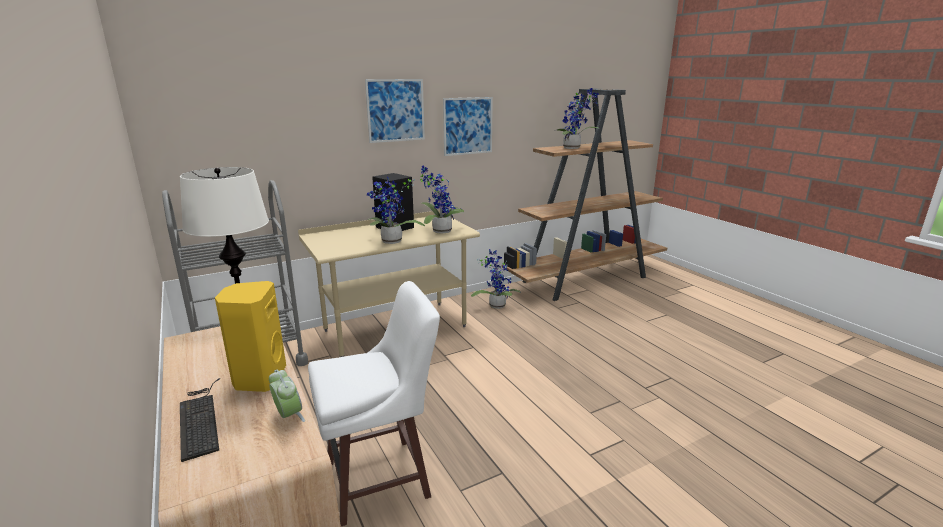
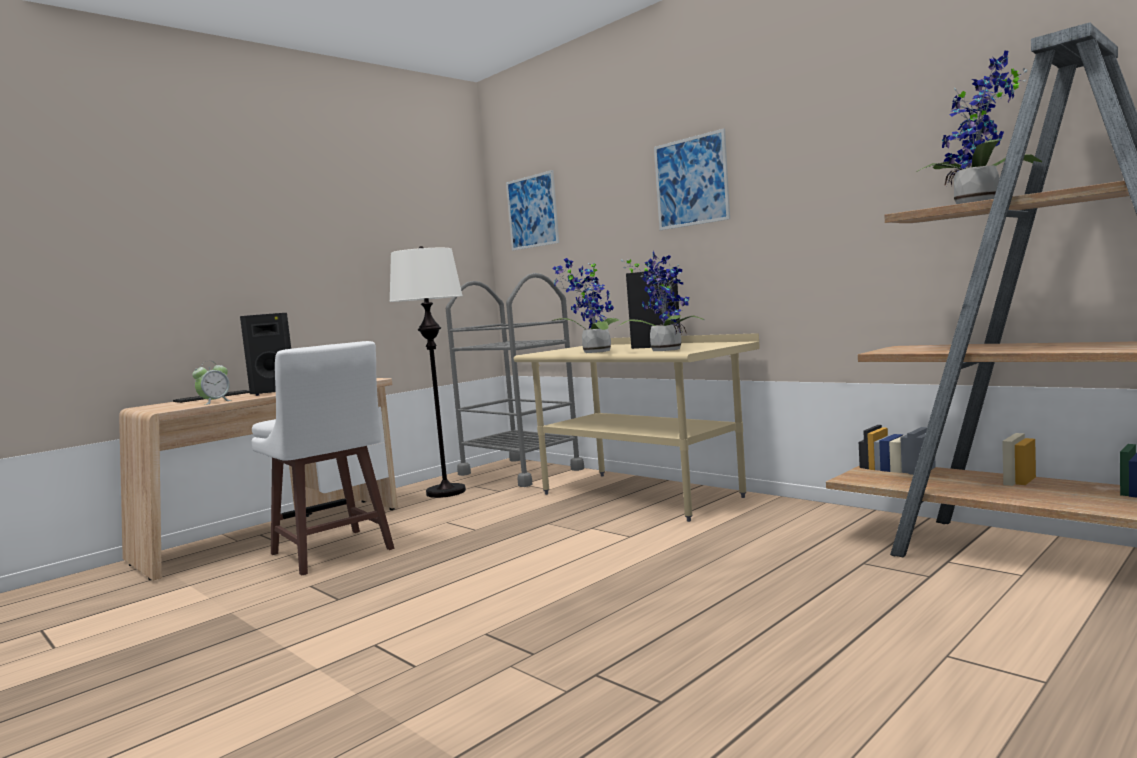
camera: 75 degrees right, 15 degrees down
(259, 378) = (274, 392): yellow speaker -> black speaker
(468, 126) = (801, 190): picture -> picture (532, 211)
(496, 304) = (798, 523): potted plant -> none

